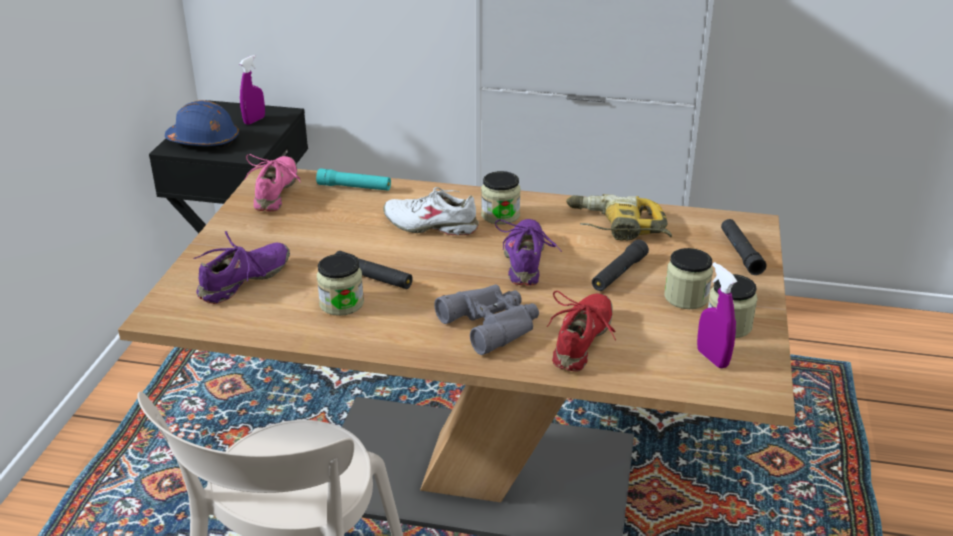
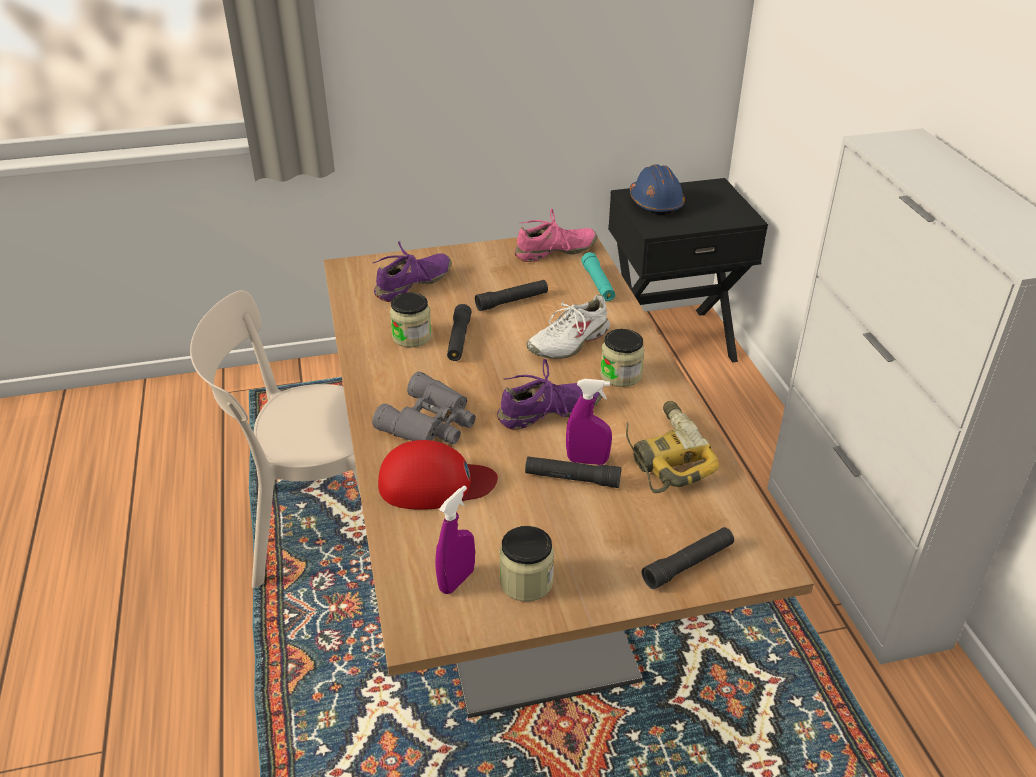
camera: 65 degrees right, 5 degrees up
(245, 281) = (413, 285): purple shoe -> purple shoe turned 60 degrees counterclockwise
(254, 120) = (715, 210): purple spray bottle -> purple spray bottle (587, 460)
(337, 235) = (512, 301): none -> black flashlight
(431, 225) = (568, 342): white shoe -> white shoe turned 120 degrees counterclockwise
(583, 341) = (435, 483): red shoe -> red cap
(686, 297) = (559, 538): jar -> none

